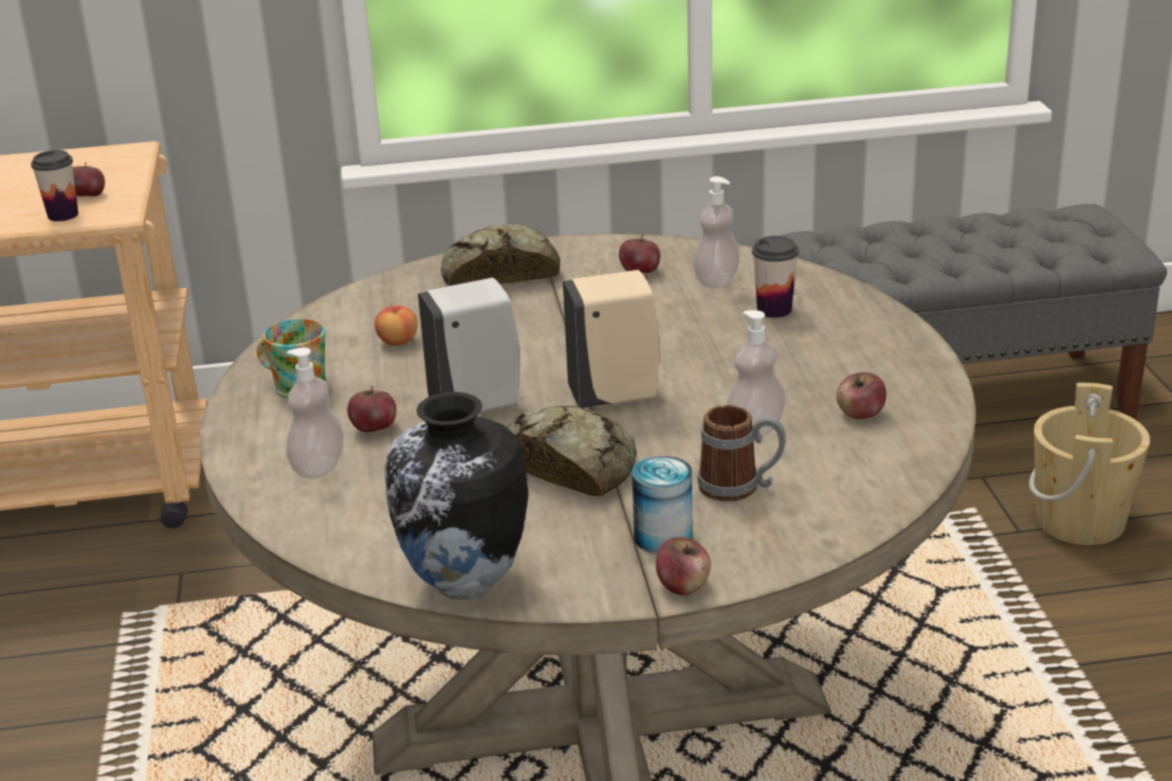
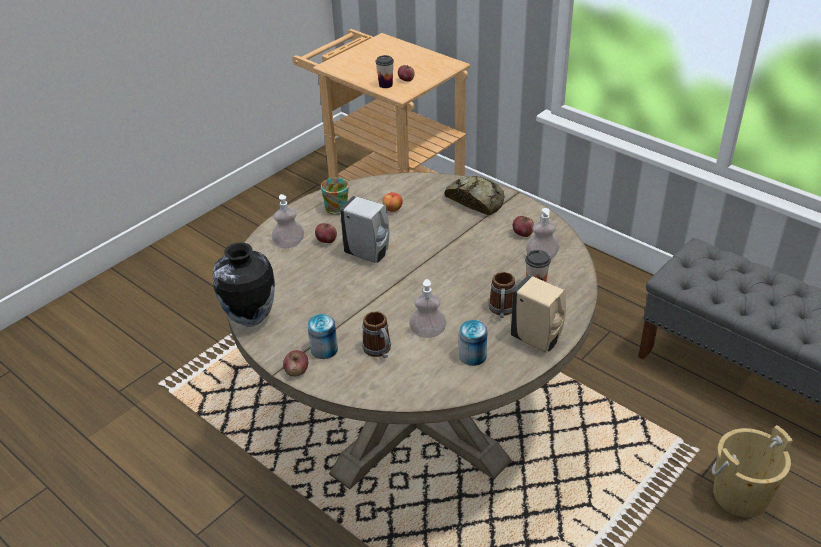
camera: 50 degrees right, 10 degrees up
(567, 463) = (351, 298): bread -> none
(617, 396) = (413, 283): beige soap dispenser -> beige soap dispenser (537, 340)
(790, 354) = (502, 311): none -> mug
(860, 414) = (472, 356): apple -> can

